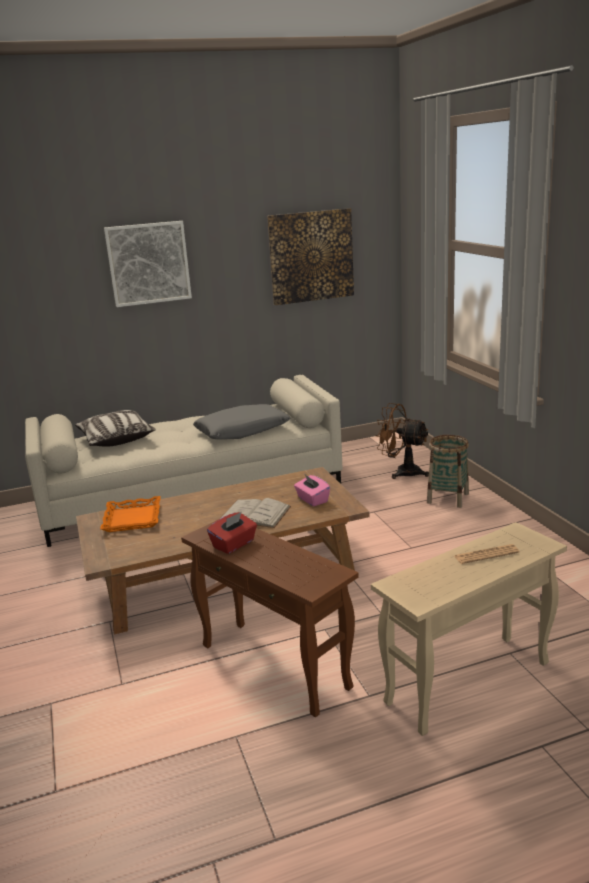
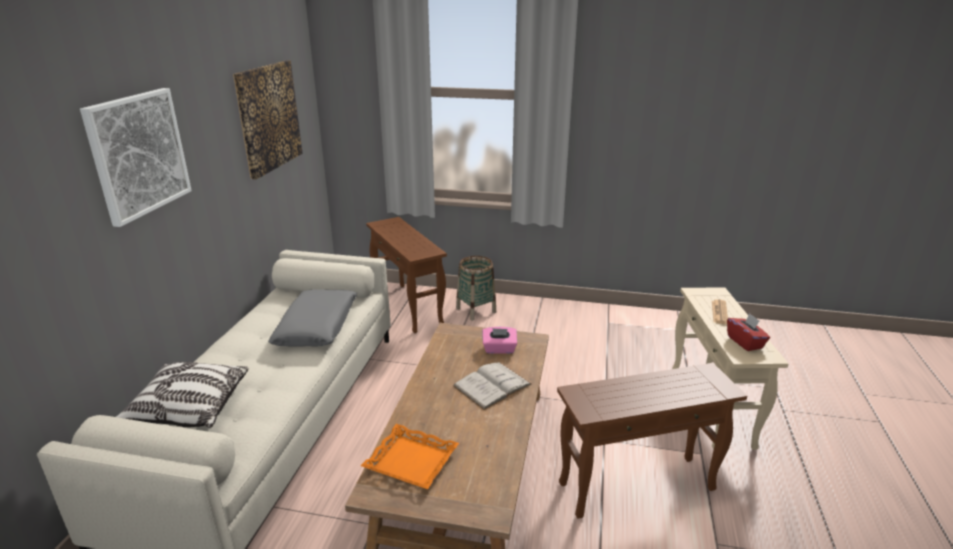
camera: 60 degrees left, 5 degrees up
(234, 544) = (622, 400): red tissue box -> red tissue box (745, 342)
(402, 472) = (408, 308): brown fan -> brown side table

